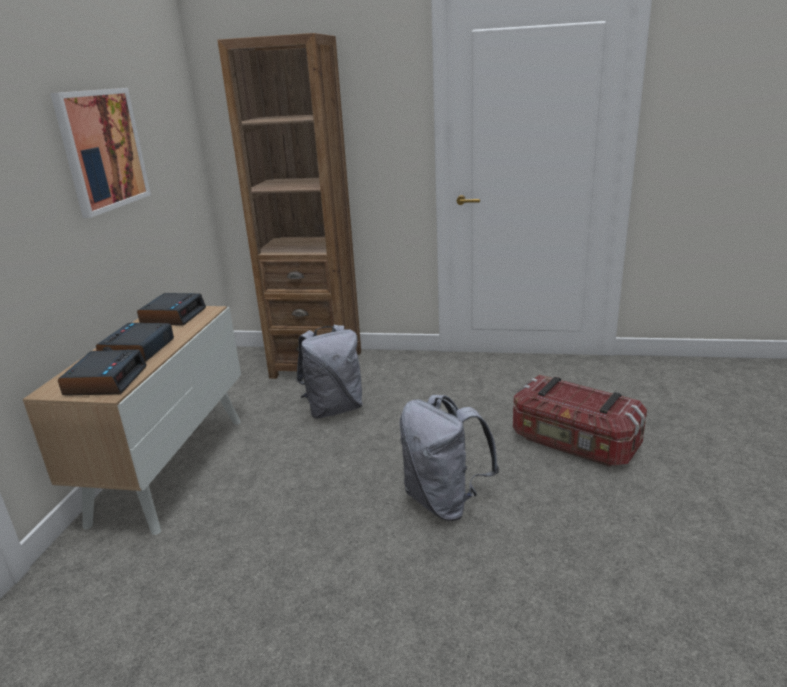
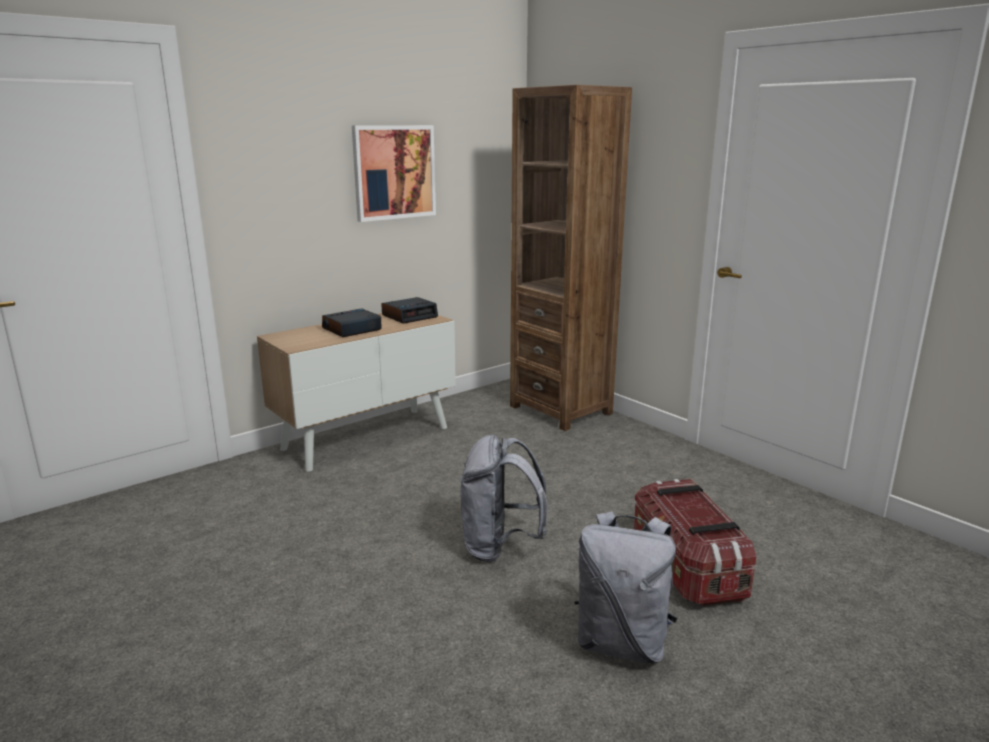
camera: 40 degrees right, 5 degrees down
(105, 380) = (305, 340): alarm clock -> none
(334, 409) = (522, 447): grey backpack -> grey backpack (622, 643)

